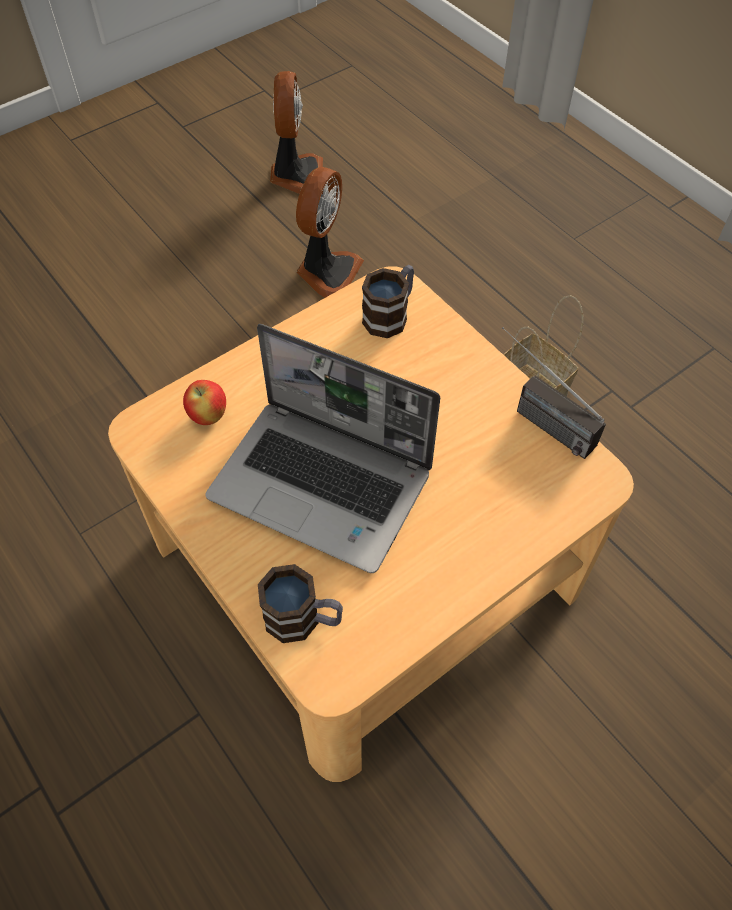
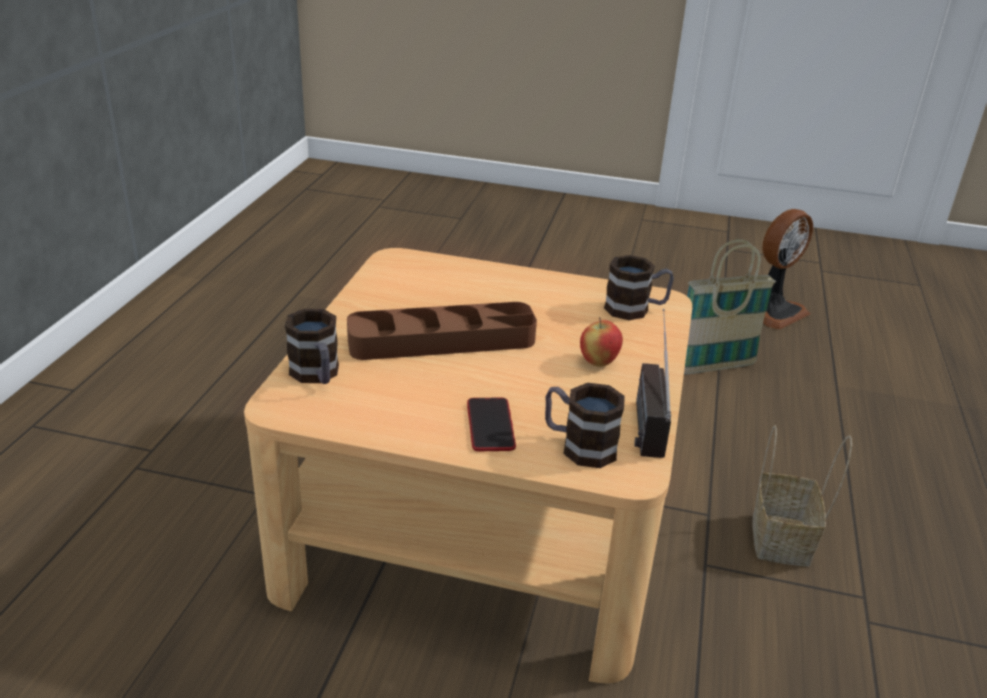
camera: 50 degrees right, 25 degrees down
(208, 416) = (438, 276): apple -> apple (598, 362)
(324, 485) = (442, 340): laptop -> brown tray
(327, 272) = (713, 367): fan -> basket
(478, 531) = (490, 425): none -> phone
(545, 489) = (578, 446): none -> mug

